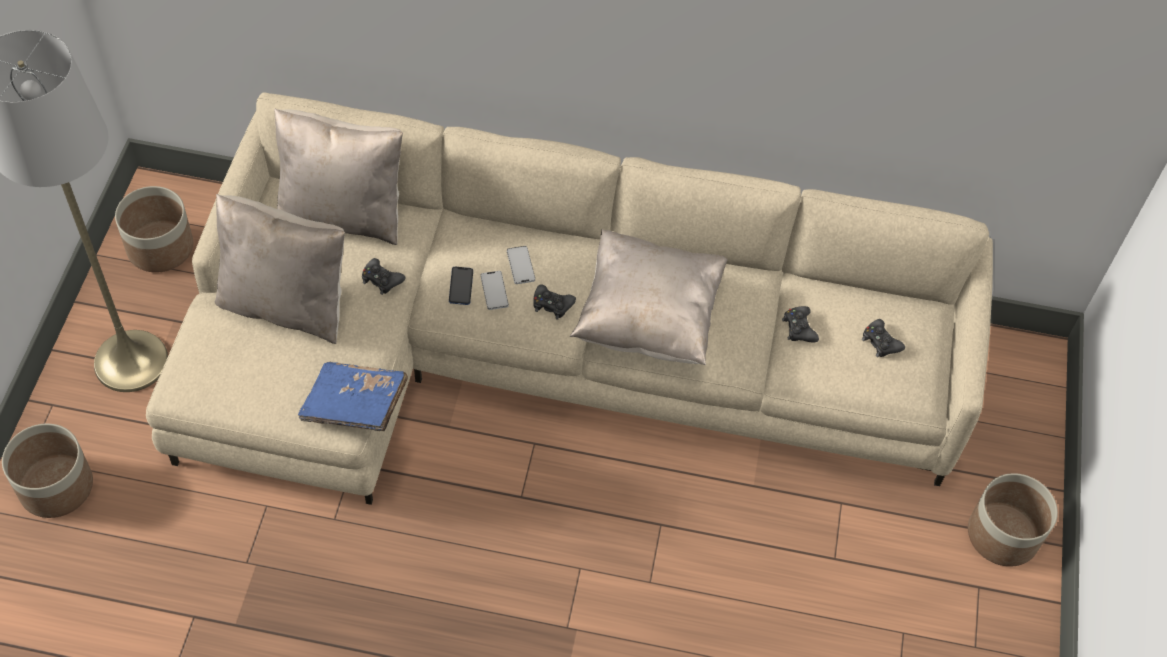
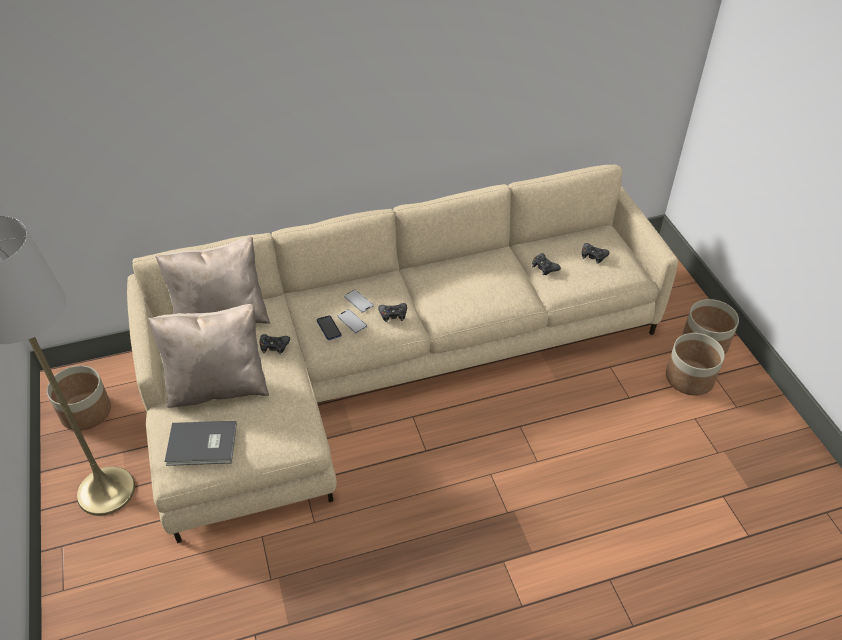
camera: 25 degrees left, 10 degrees down
(56, 486) = (96, 599): planter -> planter (689, 378)
(226, 372) = (203, 446): none -> grey book
(355, 406) = (306, 426): blue book -> none
(648, 318) = (455, 298): beige pillow -> none

